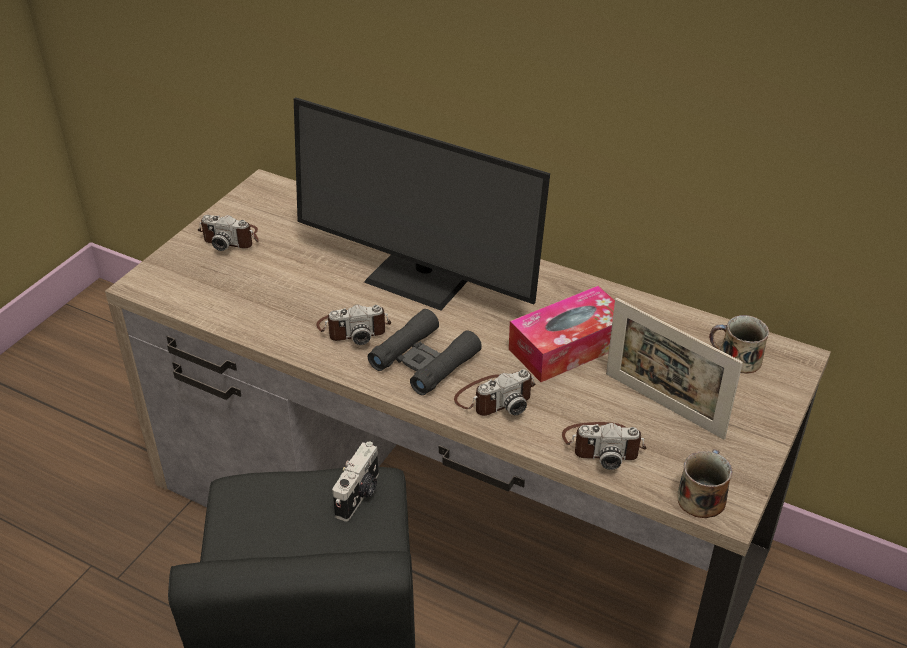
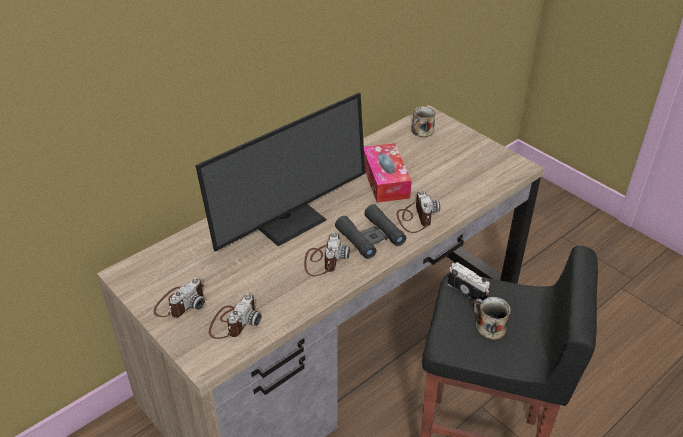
camera: 70 degrees left, 0 degrees up
(603, 445) = (467, 190): camera -> camera (233, 322)
(663, 405) = (445, 163): picture frame -> none
(701, 497) = (511, 171): mug -> mug (489, 326)

